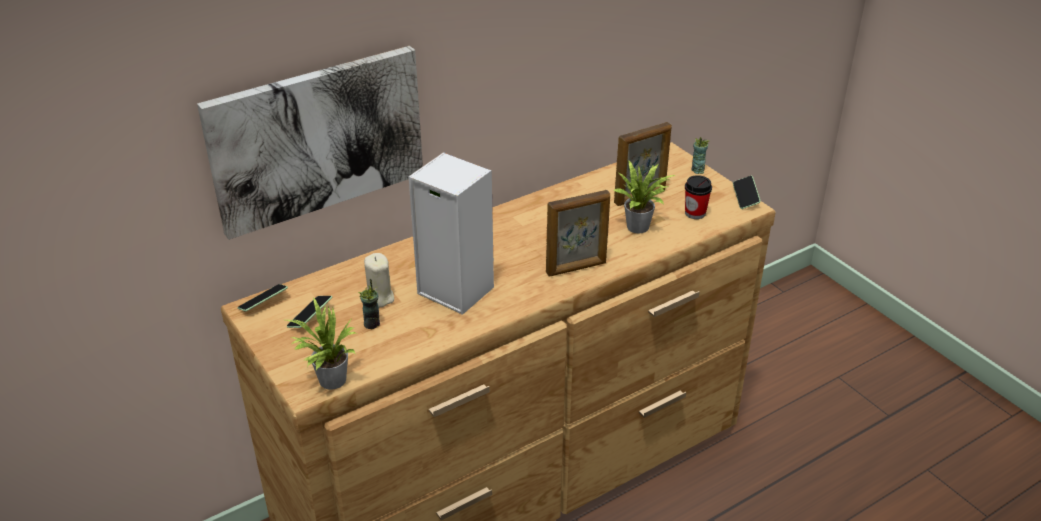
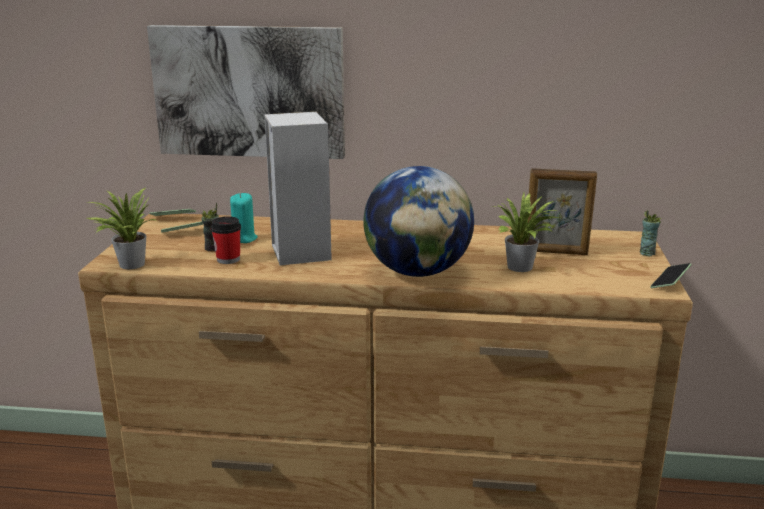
camera: 40 degrees right, 15 degrees down
(379, 298) = (243, 239): beige candle -> turquoise candle
(576, 268) = (417, 272): picture frame -> globe
(695, 213) = (594, 276): cup -> cup (228, 259)

